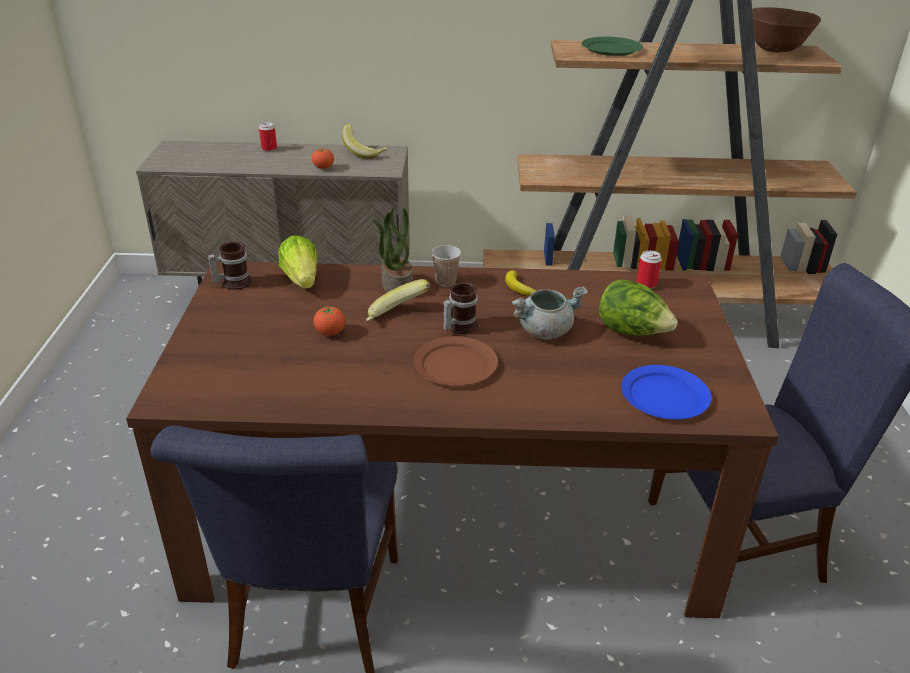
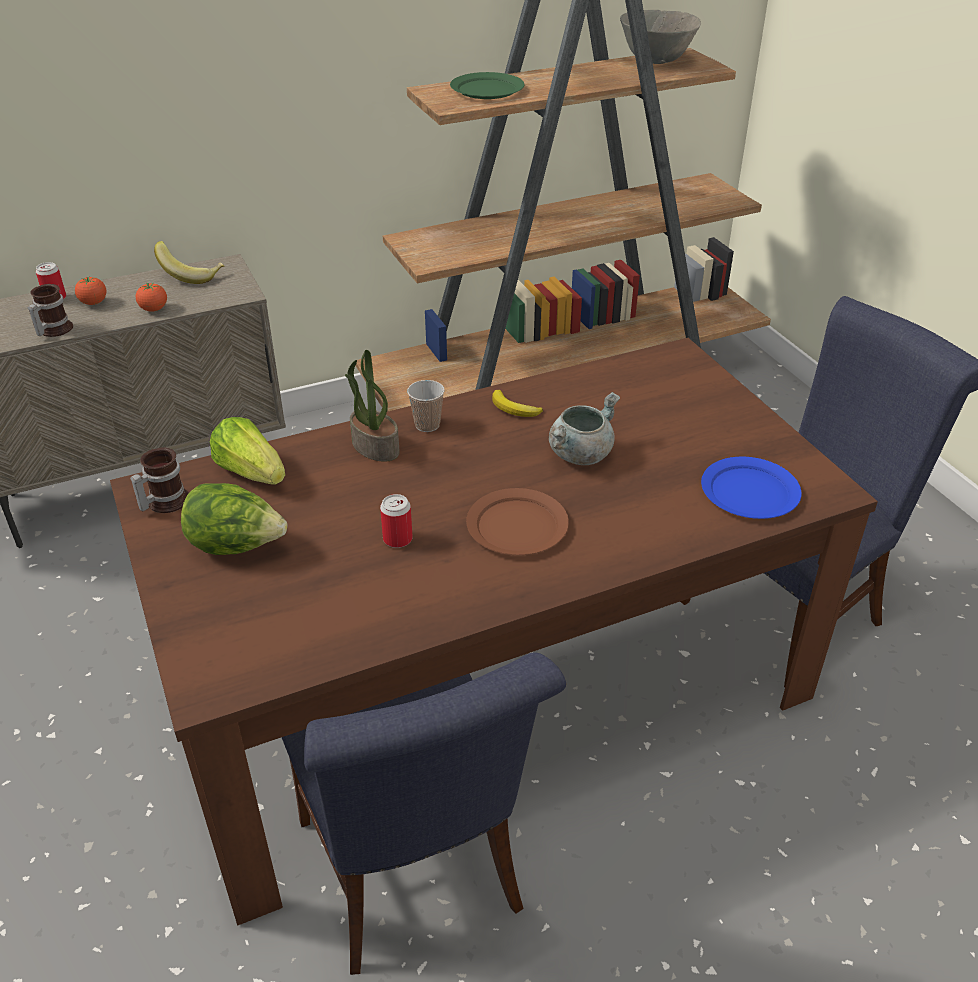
camera: 25 degrees left, 5 degrees up
(330, 333) = (343, 532): tomato -> tomato (94, 303)
(396, 317) = (406, 487): banana -> none
(459, 326) = (484, 476): mug -> mug (52, 330)
(632, 332) = (668, 429): lettuce -> lettuce (237, 546)
(646, 284) = (641, 367): can -> can (397, 539)
(775, 50) = (655, 60): brown bowl -> grey bowl

